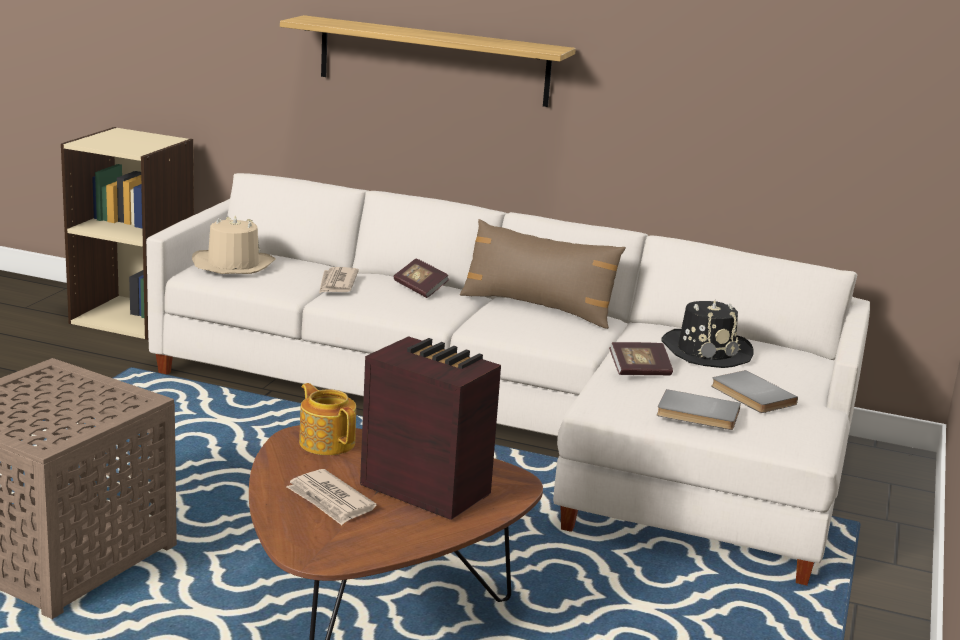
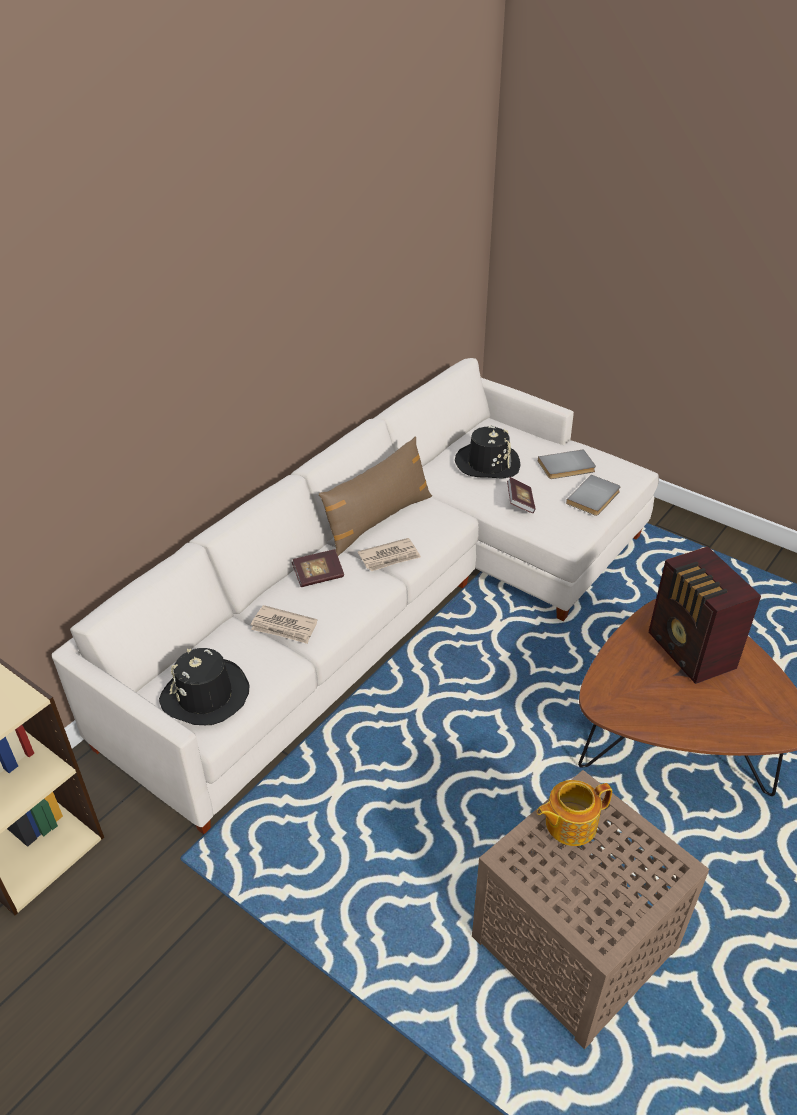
camera: 70 degrees left, 20 degrees up
(233, 264) = (205, 695): beige hat -> black hat
(327, 442) = (615, 692): teapot -> teapot (569, 823)
(330, 500) = (712, 705): newspaper -> newspaper (390, 557)
(424, 489) = (690, 652): radio -> radio turned 75 degrees counterclockwise
(433, 61) = (184, 395): shelf -> none

